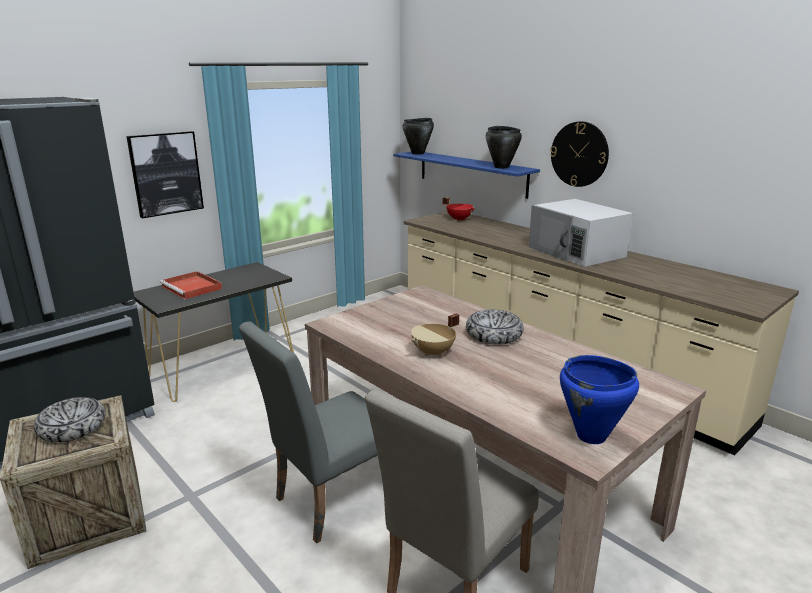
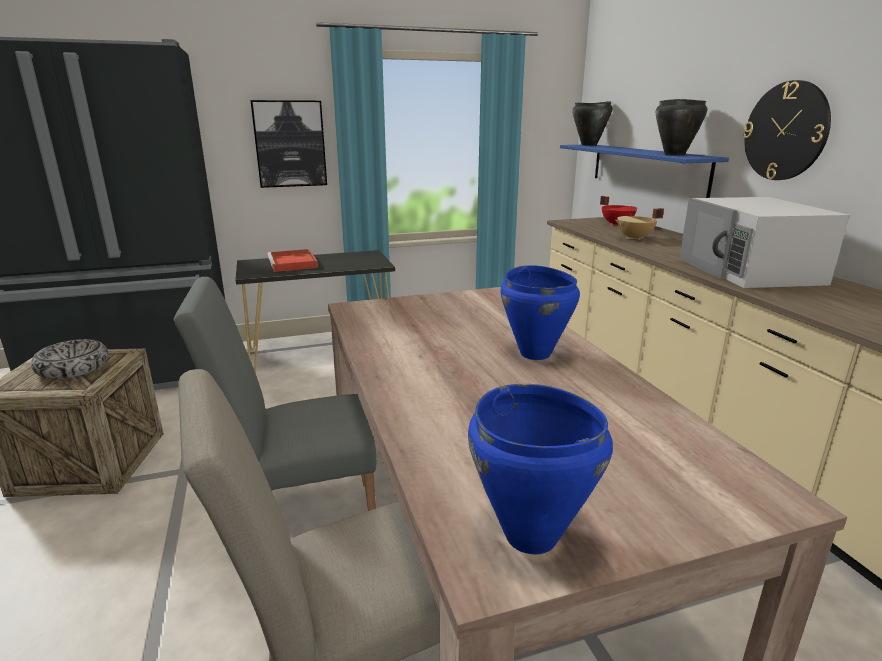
camera: 25 degrees right, 0 degrees up
(434, 353) = (430, 359): beige cooking pot -> beige cooking pot (635, 238)
(493, 335) = (535, 353): bowl -> blue cooking pot

